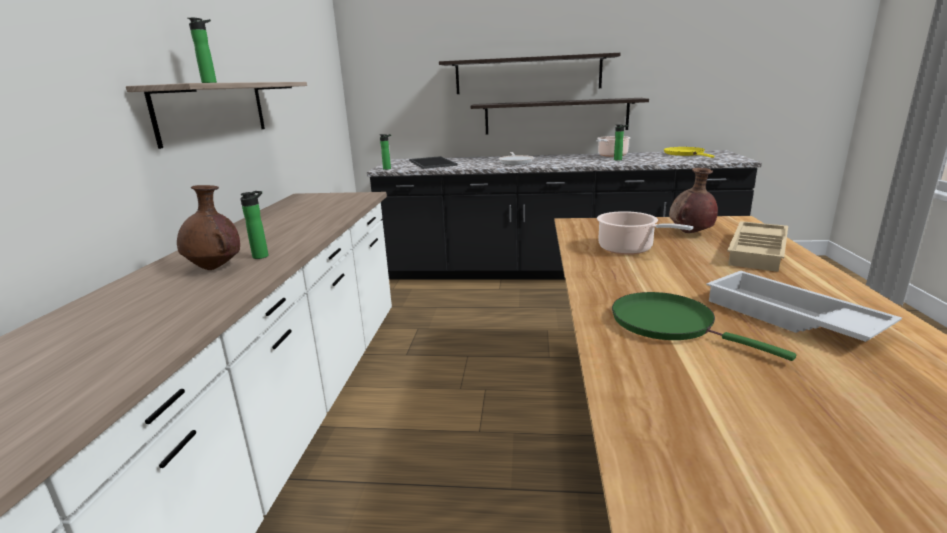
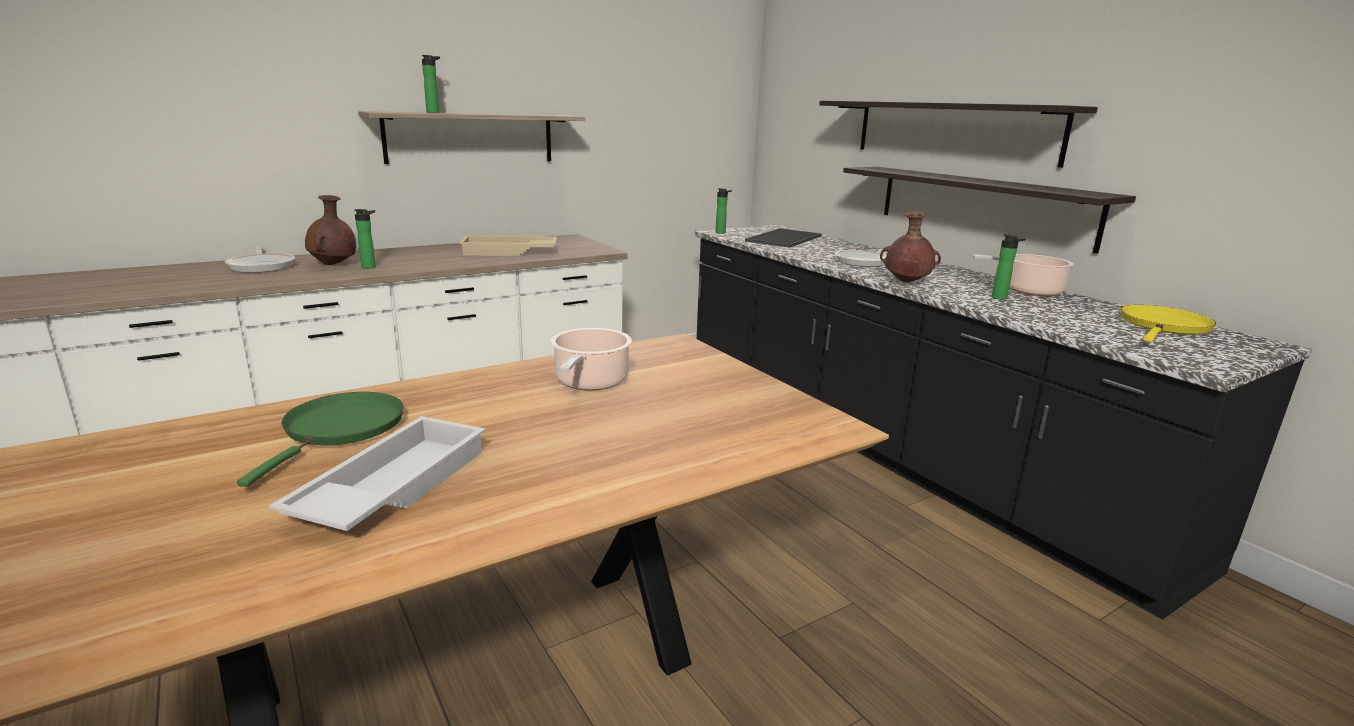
camera: 50 degrees right, 0 degrees up
(137, 297) = (262, 266): none -> frying pan
(690, 233) = (710, 405): brown vase -> brown vase (905, 282)
(759, 252) = (663, 453): beige tray -> beige tray (509, 252)

